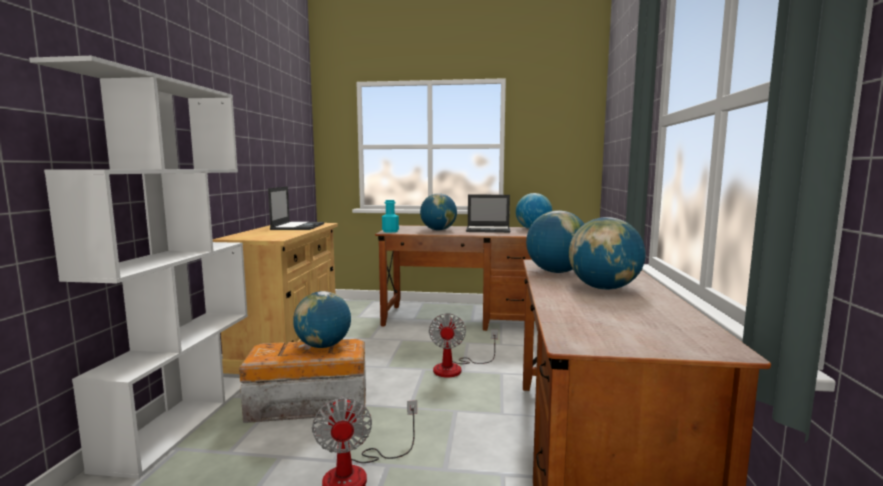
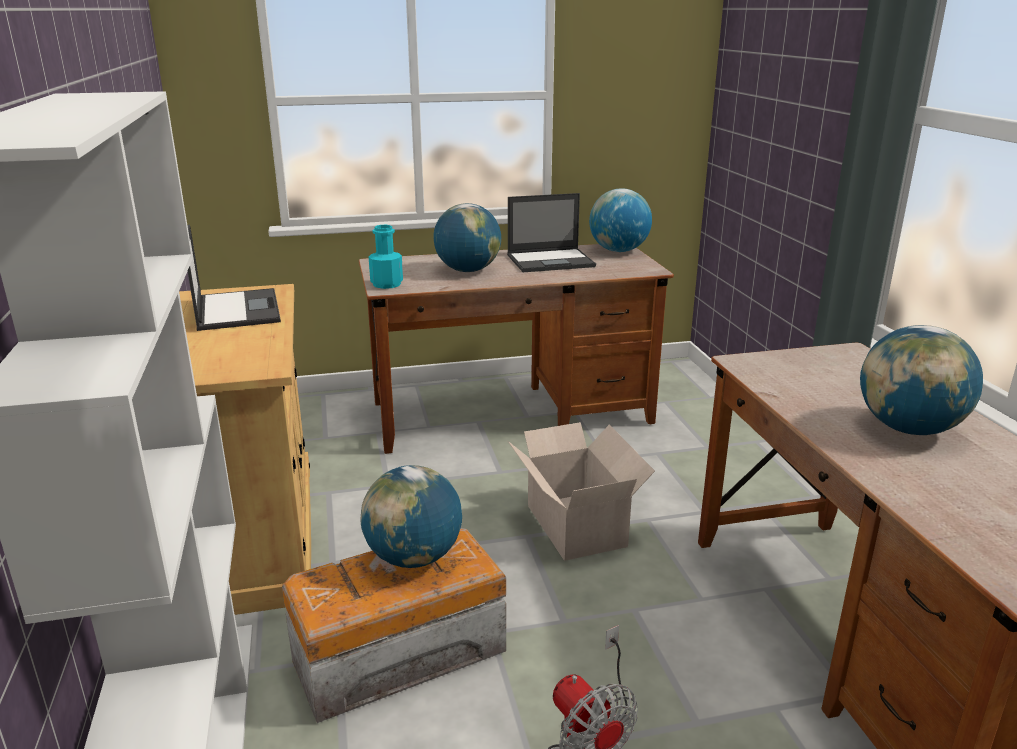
camera: 20 degrees left, 15 degrees up
(456, 368) = (575, 523): fan -> cardboard box
(556, 272) = (800, 390): globe -> none

